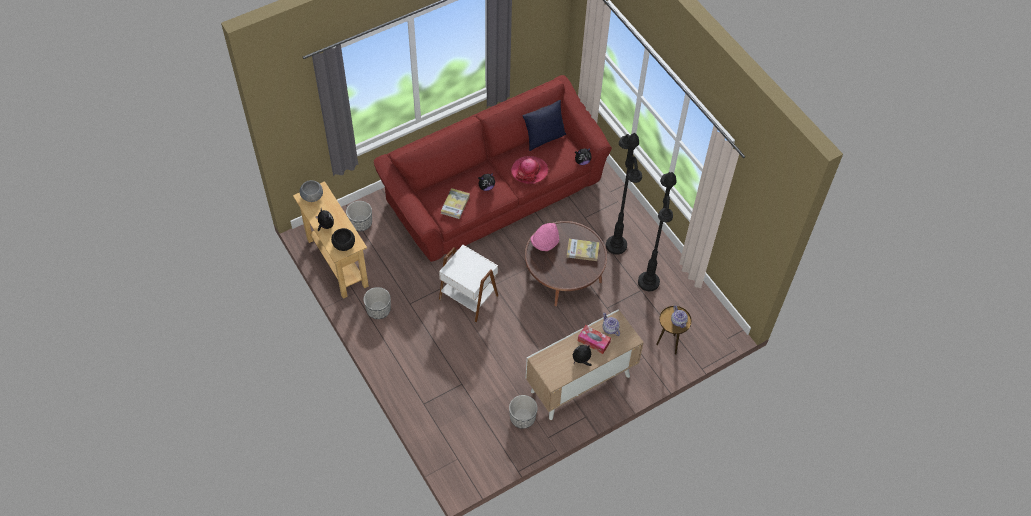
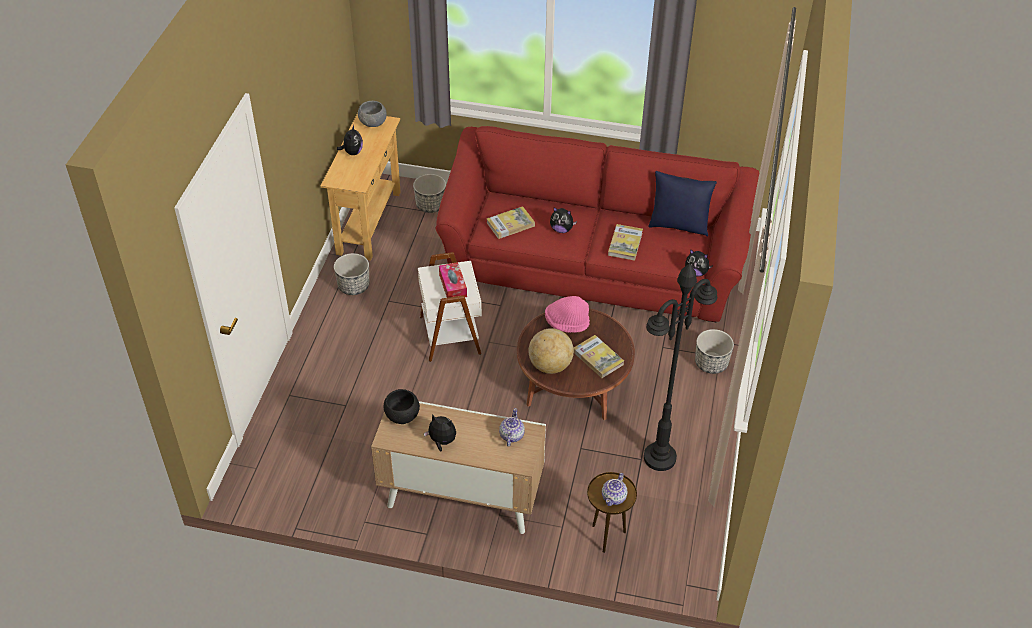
camera: 45 degrees right, 10 degrees down
(344, 244) = (347, 177): black bowl -> black bowl (402, 415)
(522, 418) = (362, 482): planter -> planter (711, 363)
(529, 171) = (625, 244): hat -> book
(564, 274) = (550, 366): none -> globe
(593, 341) = (477, 434): tissue box -> tissue box (453, 285)
(616, 246) = (665, 397): black floor lamp -> none

